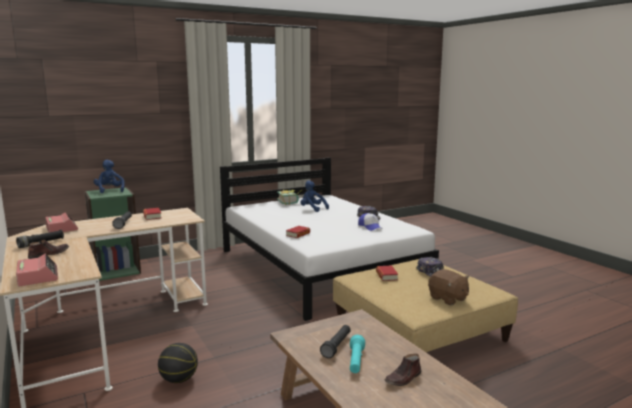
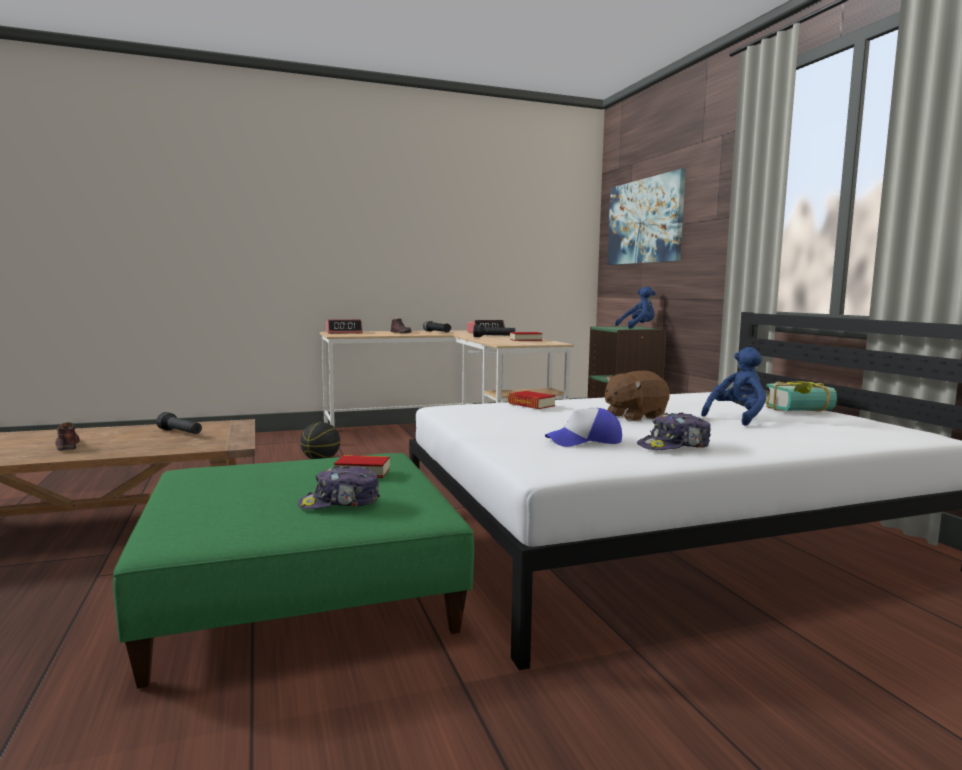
camera: 100 degrees right, 5 degrees down
(76, 109) = (644, 221): none -> picture
(356, 361) = (136, 436): turquoise flashlight -> none
(419, 329) = (301, 591): beige ottoman -> green ottoman
(448, 299) = (206, 496): brown plush toy -> brown plush toy (634, 416)

